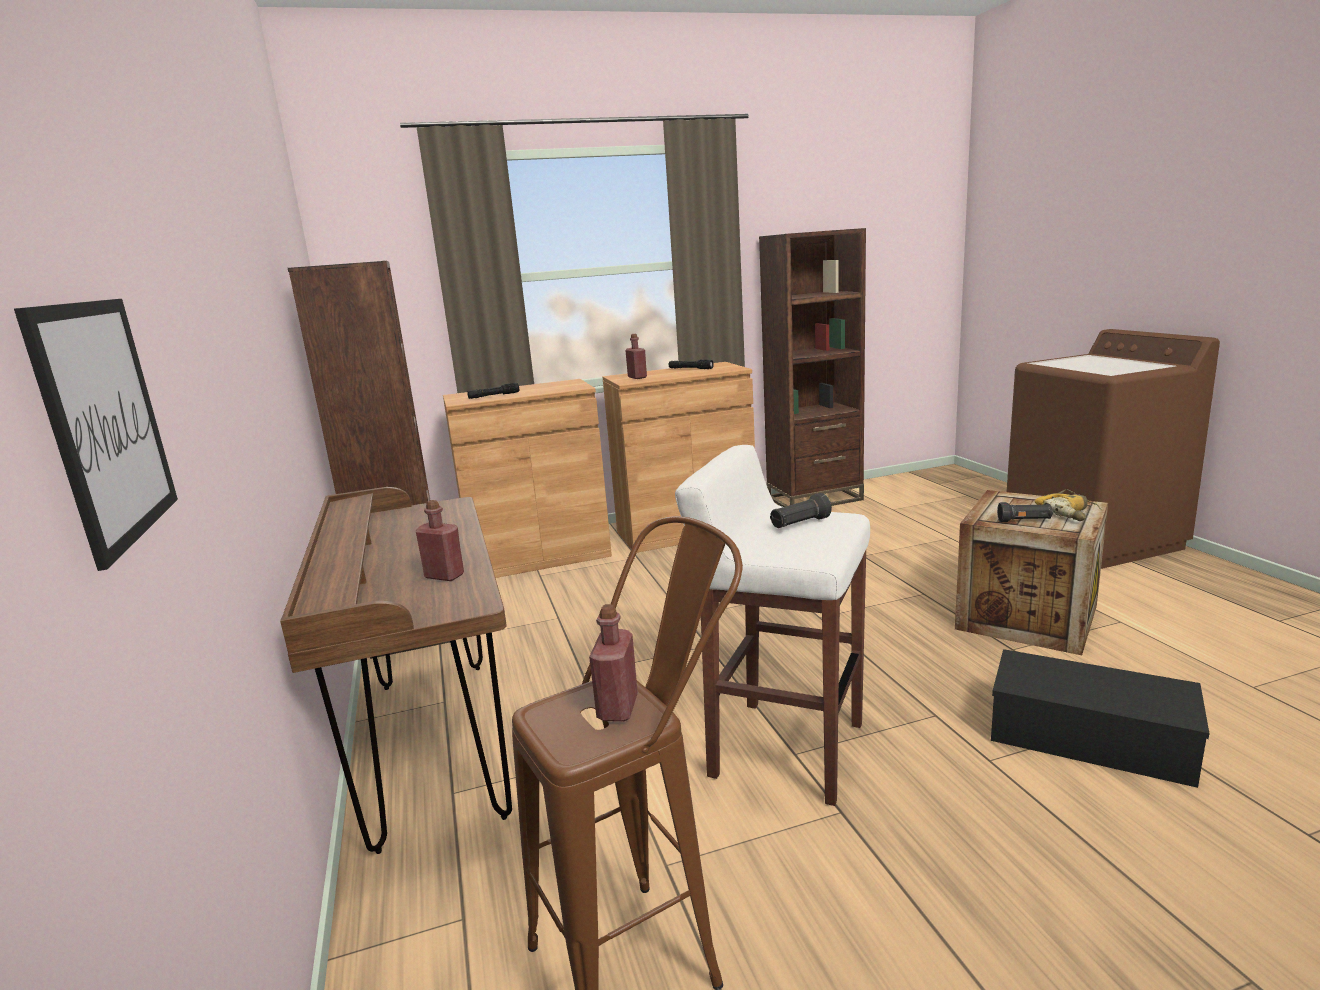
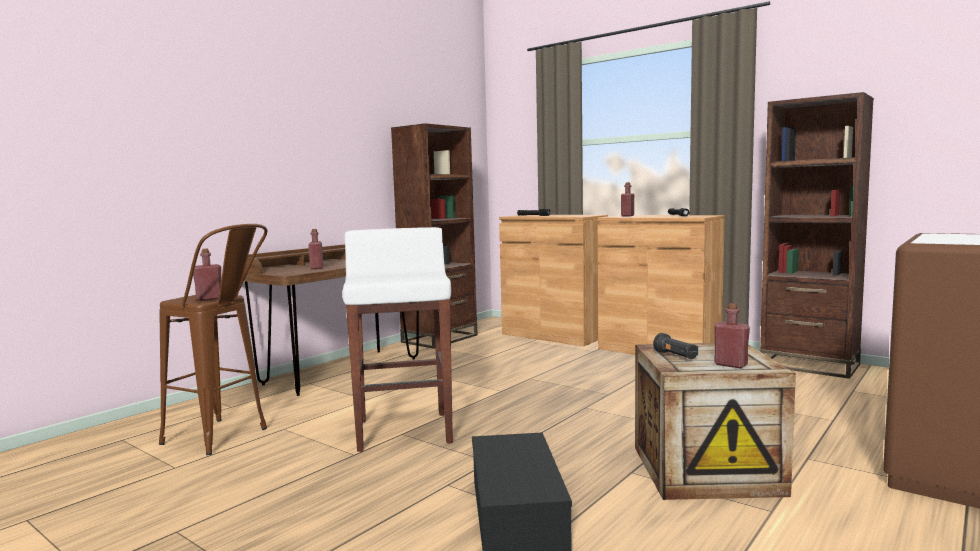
camera: 55 degrees right, 10 degrees down
(106, 422) = (107, 149): picture -> none
(799, 524) = (411, 274): black flashlight -> none
(1070, 512) = (730, 365): power drill -> red bottle

